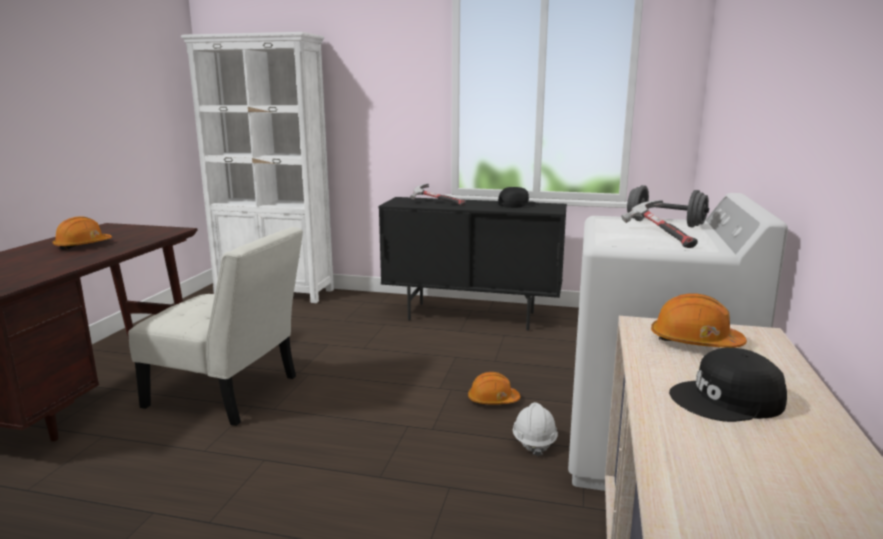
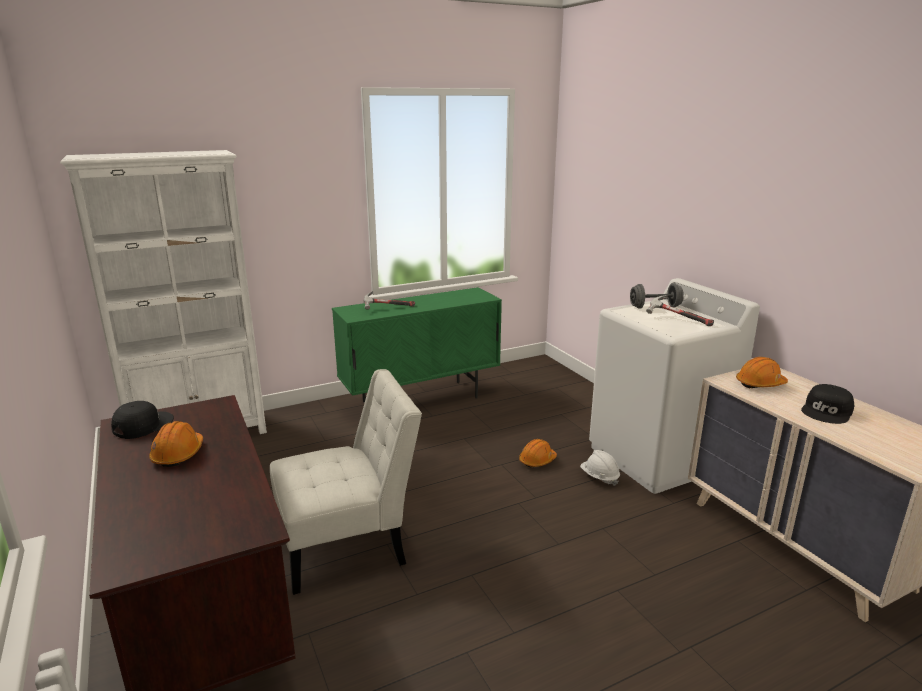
camera: 40 degrees left, 5 degrees up
(472, 316) = (421, 400): black cabinet -> green cabinet
(517, 204) = (449, 296): black cap -> black cap (142, 425)

